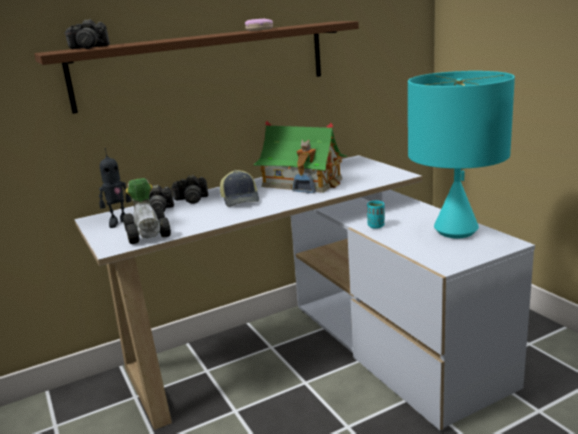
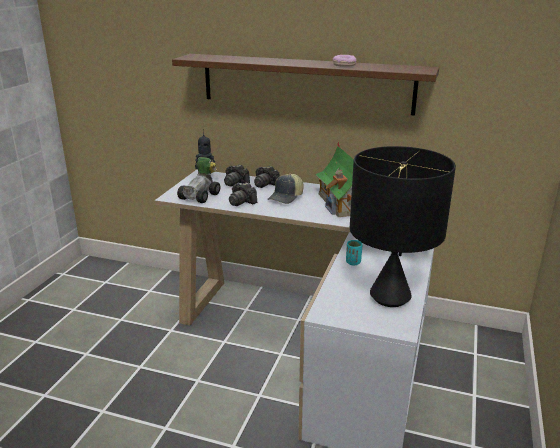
camera: 45 degrees right, 5 degrees up
(88, 48) = (212, 57): camera -> camera (241, 202)
(455, 232) = (389, 298): turquoise table lamp -> black table lamp

